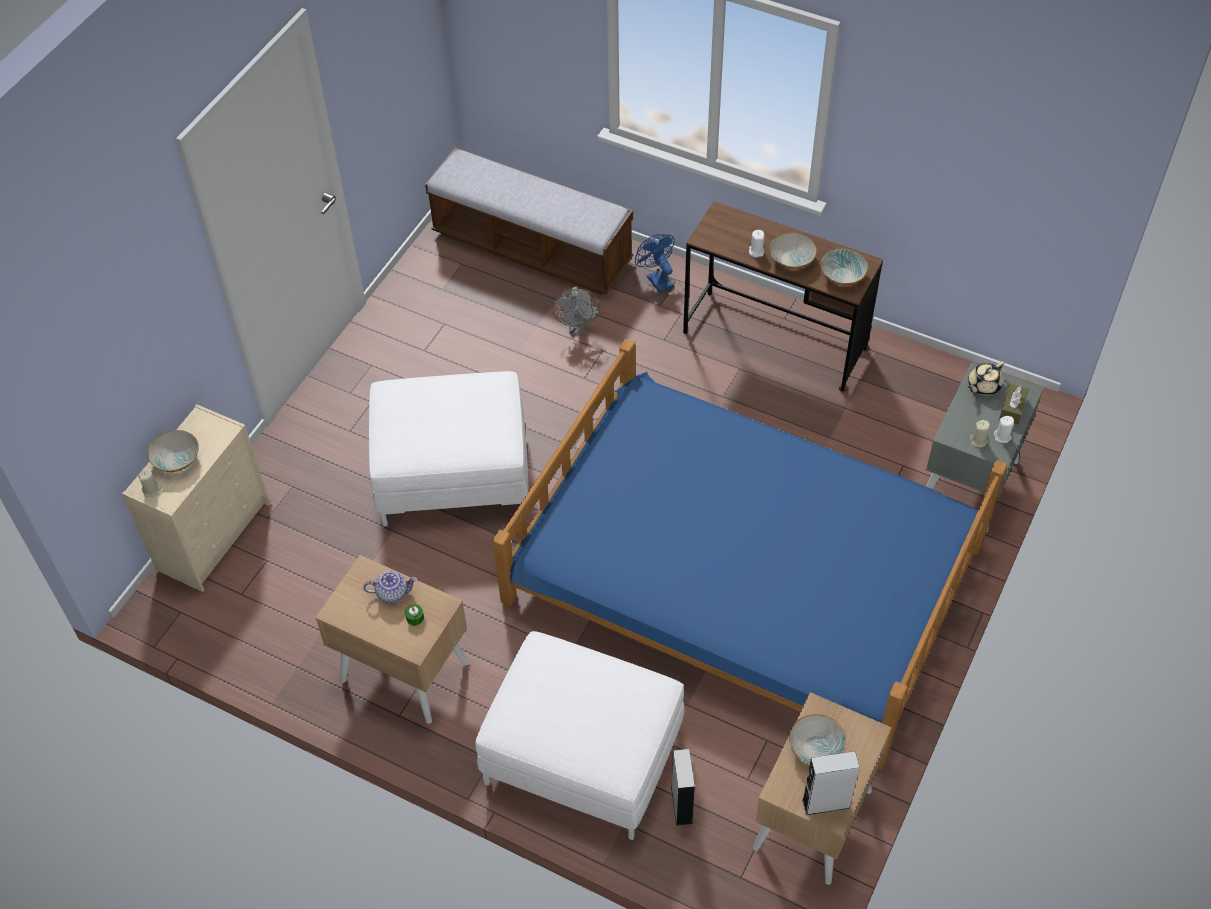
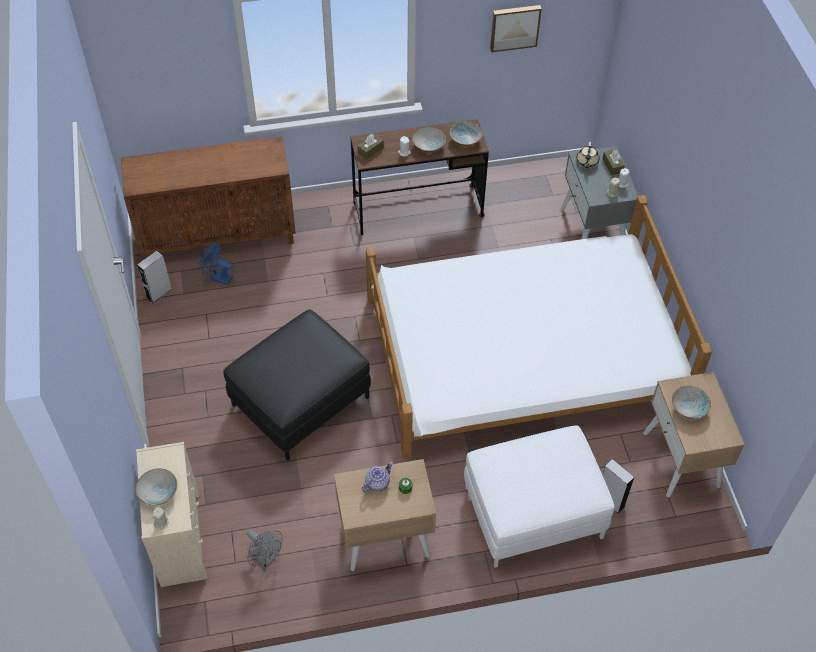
camera: 40 degrees left, 0 degrees up
(453, 473) = (300, 401): white ottoman -> black ottoman
(532, 248) = (219, 236): bench -> brown cabinet
(577, 328) = (294, 268): grey fan -> grey fan (265, 558)
(656, 279) = (315, 212): blue fan -> blue fan (217, 277)
(720, 229) = (370, 150): none -> brown tissue box
(741, 573) = (522, 352): blue bed -> white bed
(825, 803) = (721, 433): grey speaker -> grey speaker (159, 293)
(965, 157) = (514, 27): none -> picture

